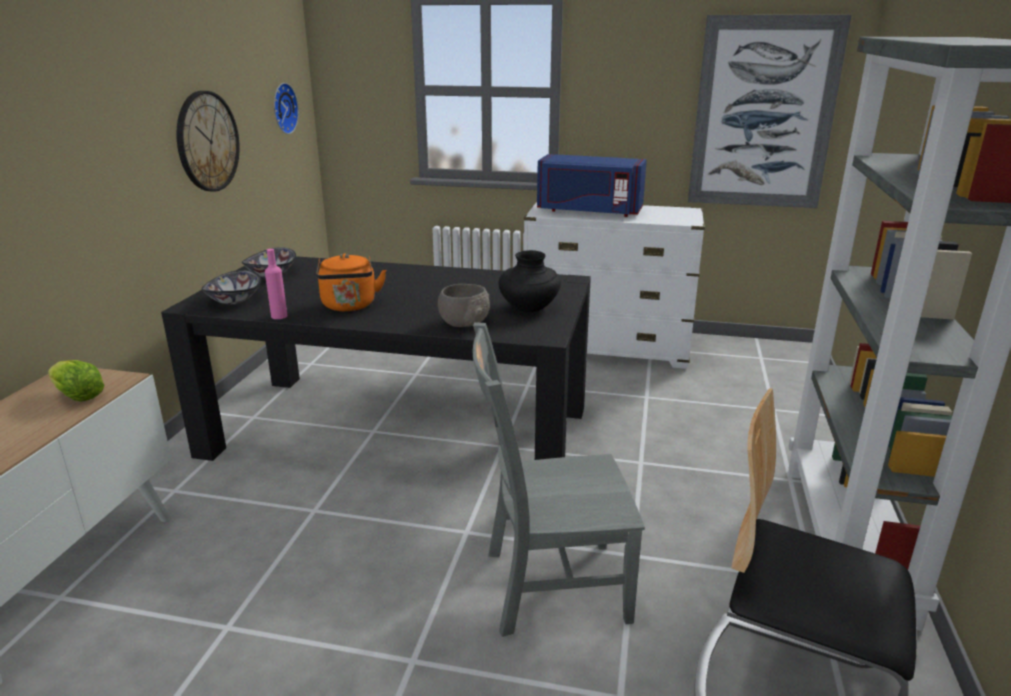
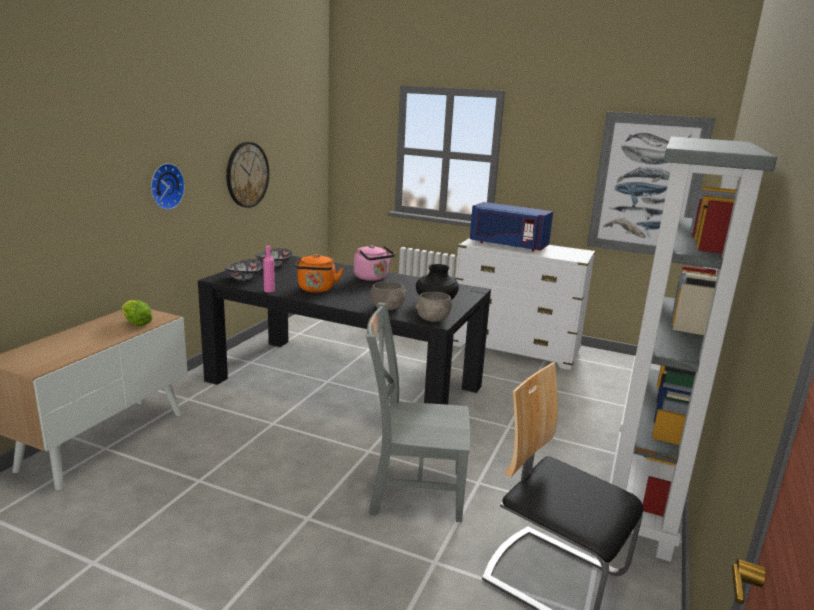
camera: 10 degrees right, 5 degrees down
(282, 108) = (304, 156): wall clock -> wall clock (165, 186)
(422, 278) = (372, 278): none -> pink kettle
(537, 332) = (433, 319): none -> grey bowl

